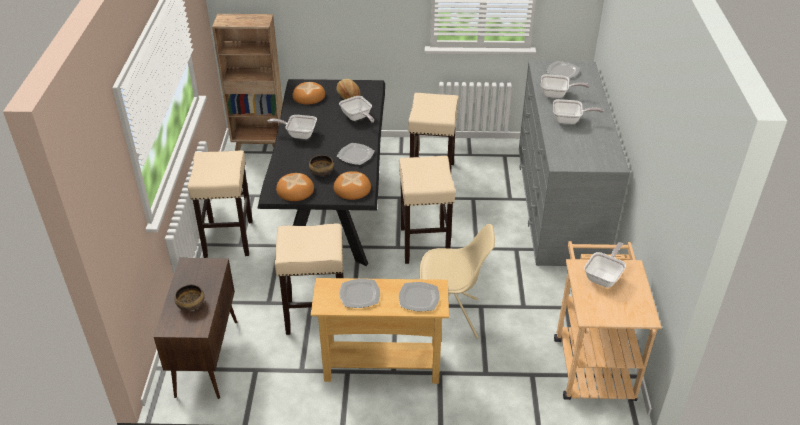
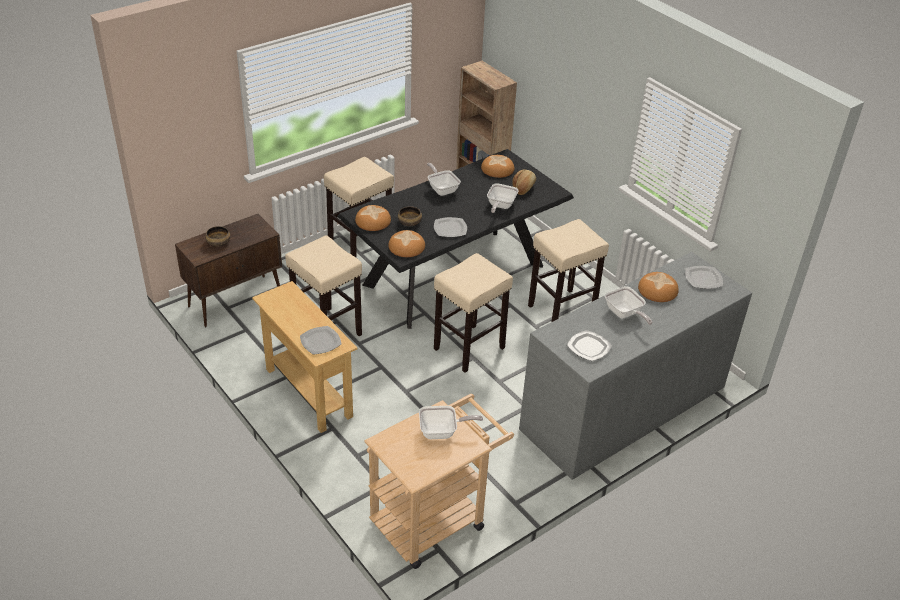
camera: 50 degrees right, 0 degrees up
(359, 294) = (294, 310): plate -> plate (588, 346)
(452, 317) = (400, 406): beige chair -> none
(557, 94) = (657, 290): frying pan -> bread

